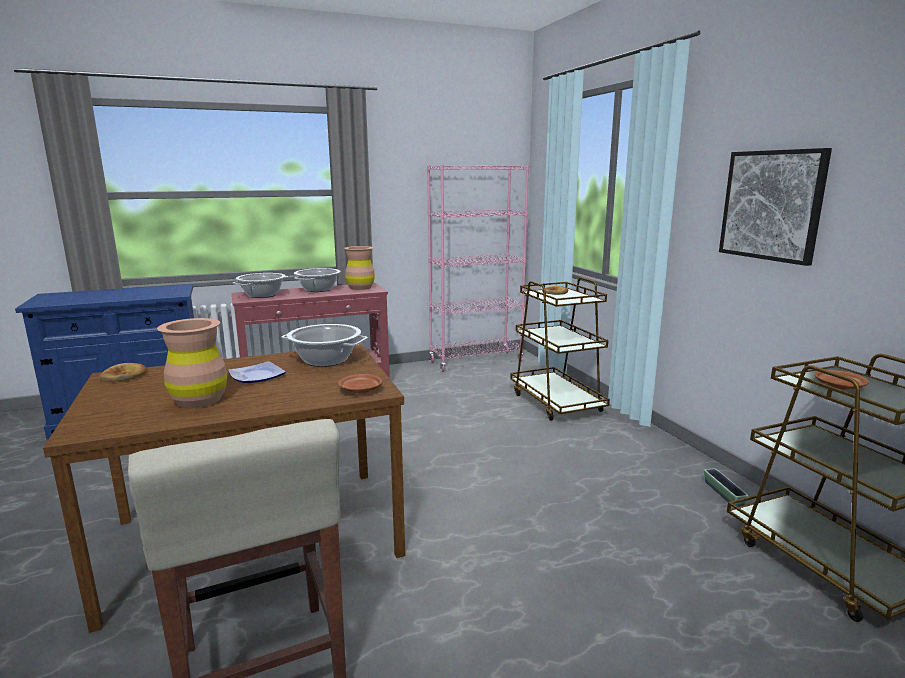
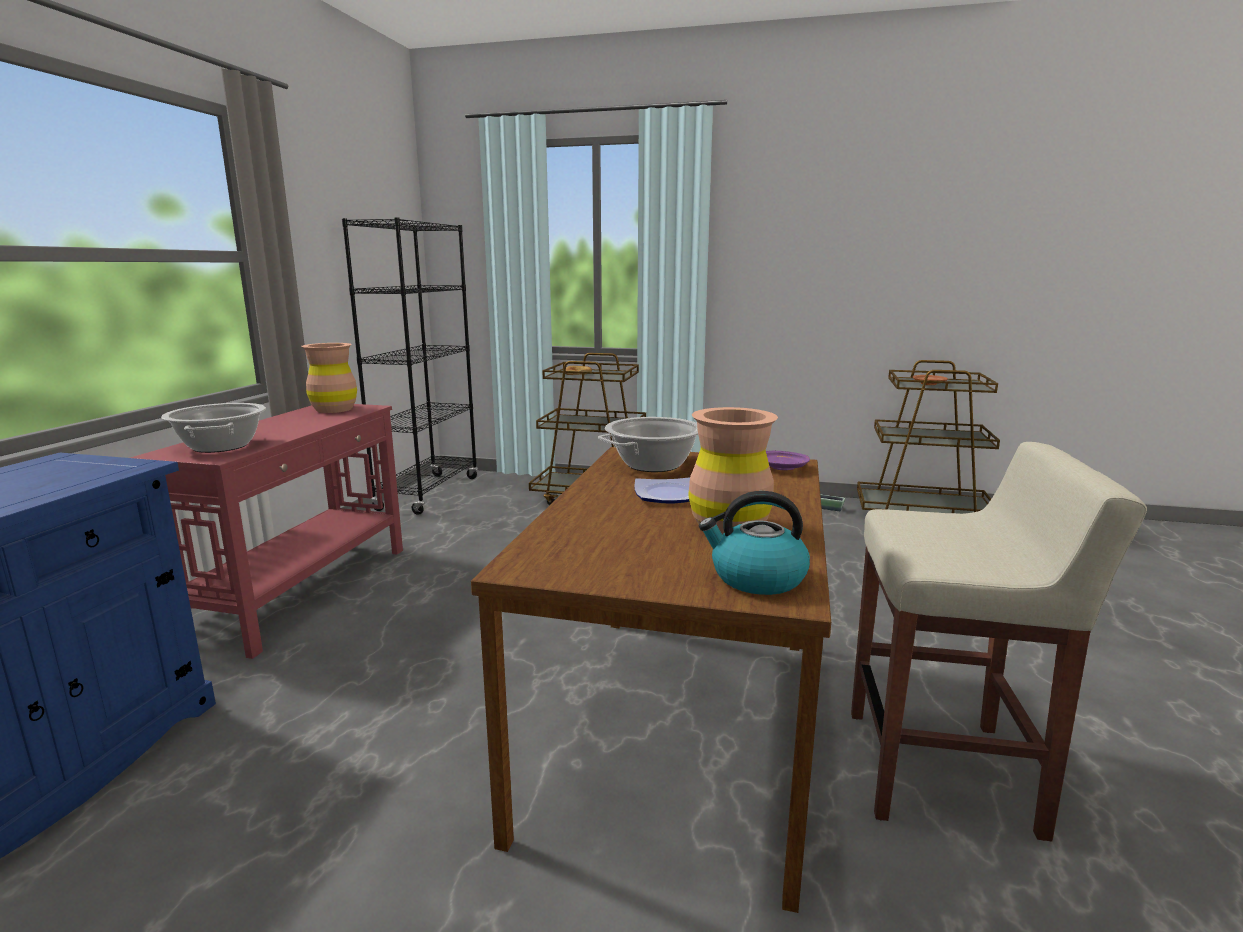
camera: 55 degrees left, 0 degrees up
(107, 421) = (756, 578): none -> kettle
(124, 376) = (538, 558): bread -> none
(318, 289) = (281, 423): cooking pot -> none
(360, 390) = (783, 468): brown plate -> purple plate
(476, 362) = (428, 493): pink bookcase -> black bookcase
(772, 205) = (808, 261): picture -> none

